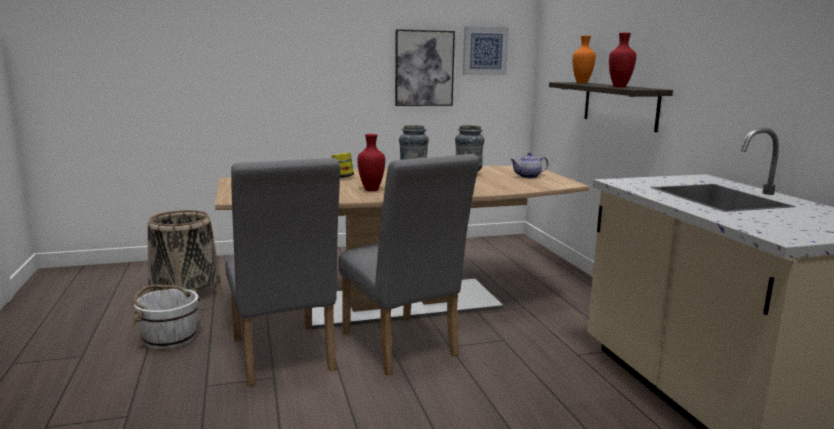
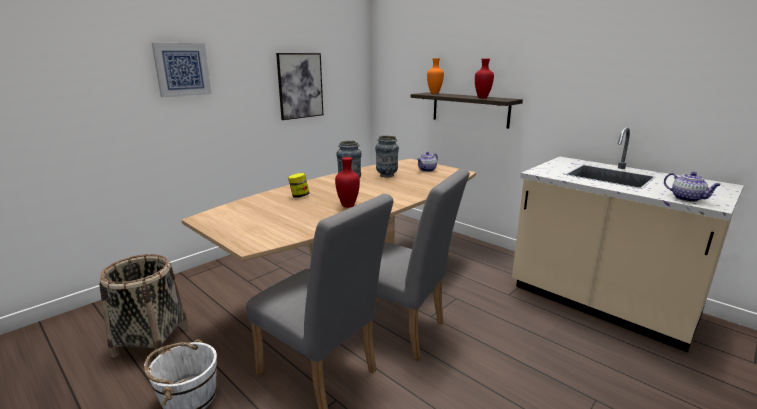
camera: 30 degrees left, 5 degrees up
(485, 51) = (341, 68): picture -> picture (182, 69)
(764, 228) = (687, 199): none -> teapot

